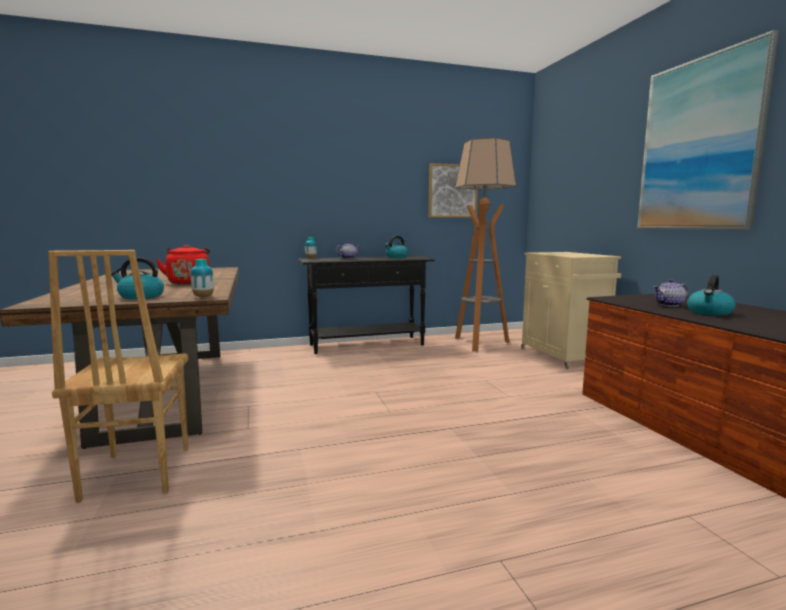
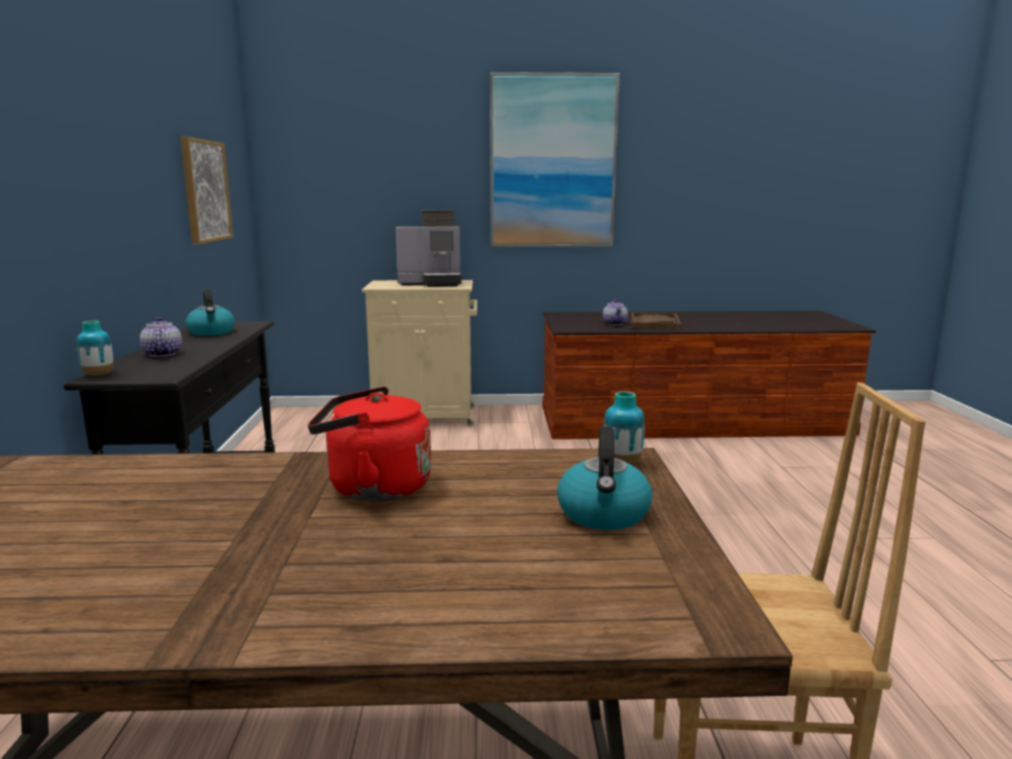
camera: 75 degrees left, 5 degrees up
(479, 343) = (316, 443): floor lamp -> none
(577, 254) = (431, 283): none -> coffee machine
(709, 312) = (654, 323): kettle -> brown tray

